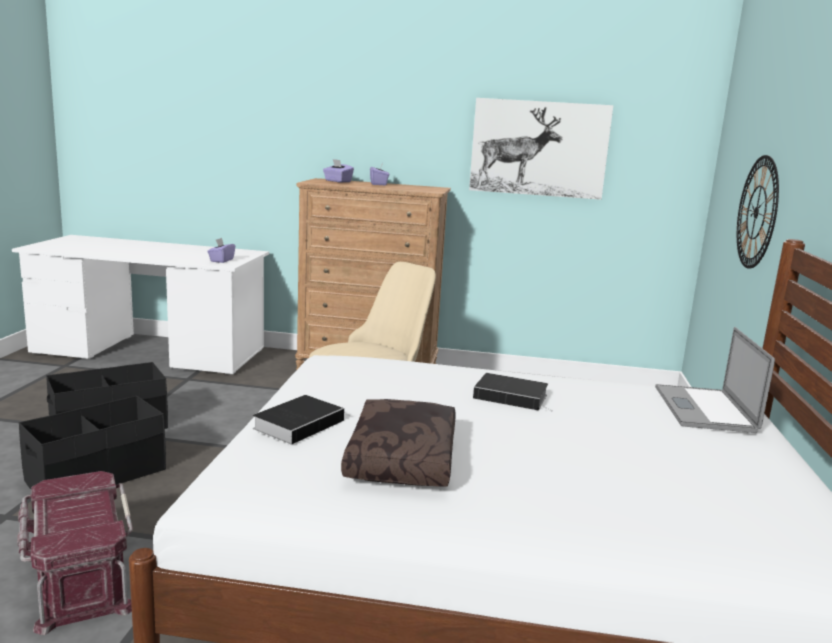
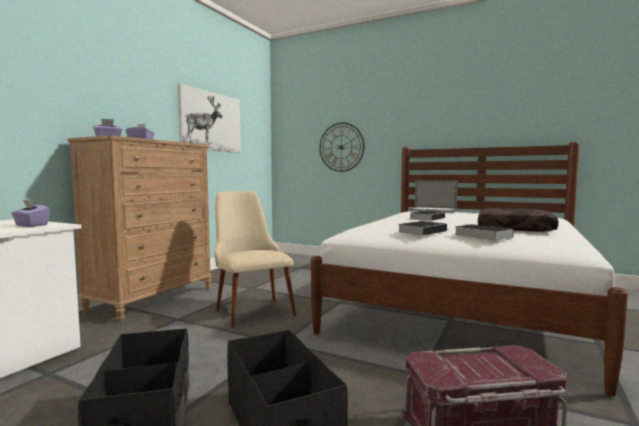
camera: 70 degrees left, 10 degrees down
(330, 389) = (422, 231): none -> book

